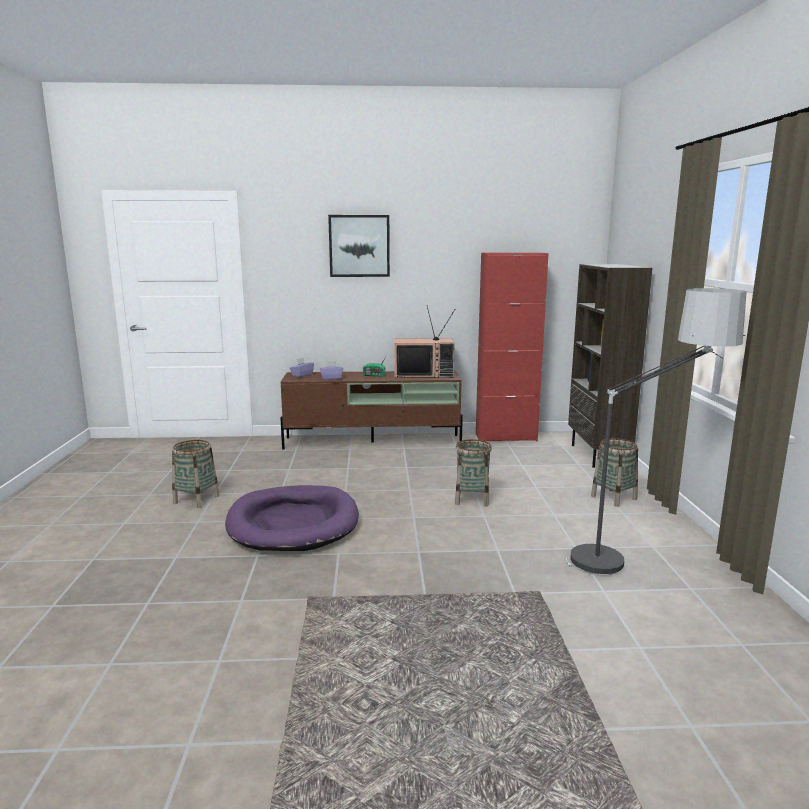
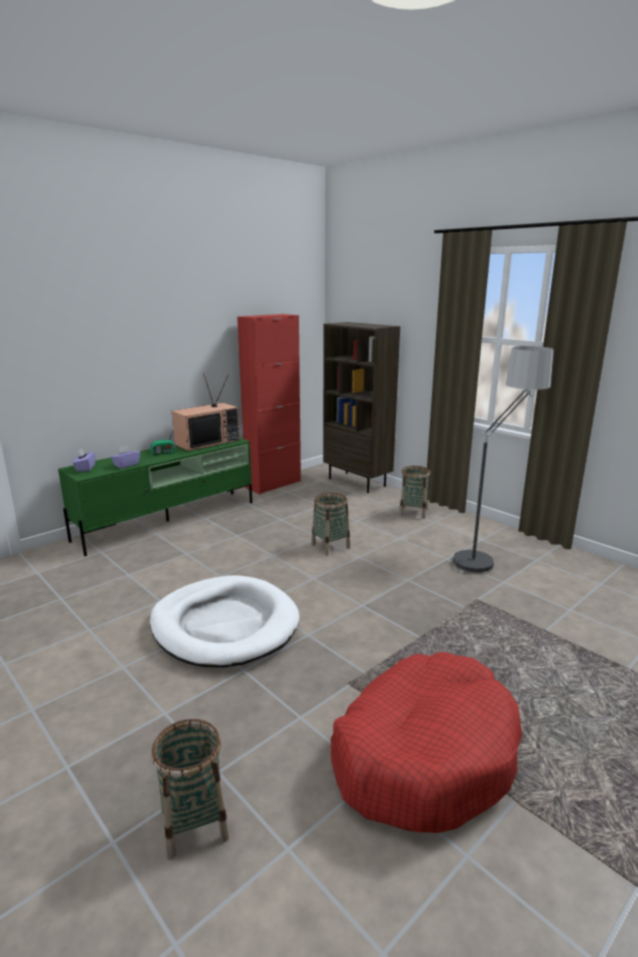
camera: 40 degrees left, 5 degrees up
(196, 499) = (78, 645): basket -> basket (194, 823)
(277, 670) = (424, 754): none -> red dog bed
(293, 523) = (224, 625): purple dog bed -> white dog bed
(359, 246) = (122, 315): picture -> none
(373, 442) = (169, 520): brown tv stand -> green tv stand

